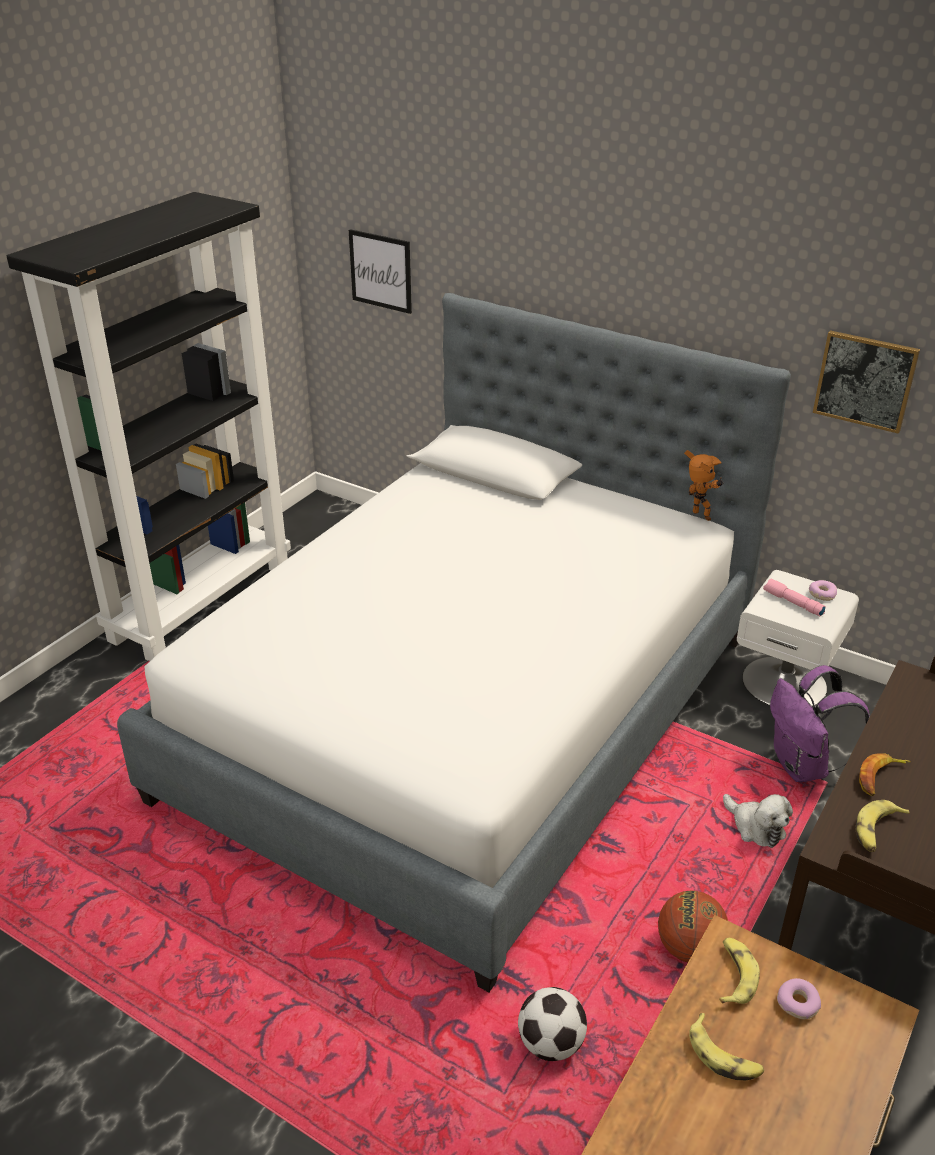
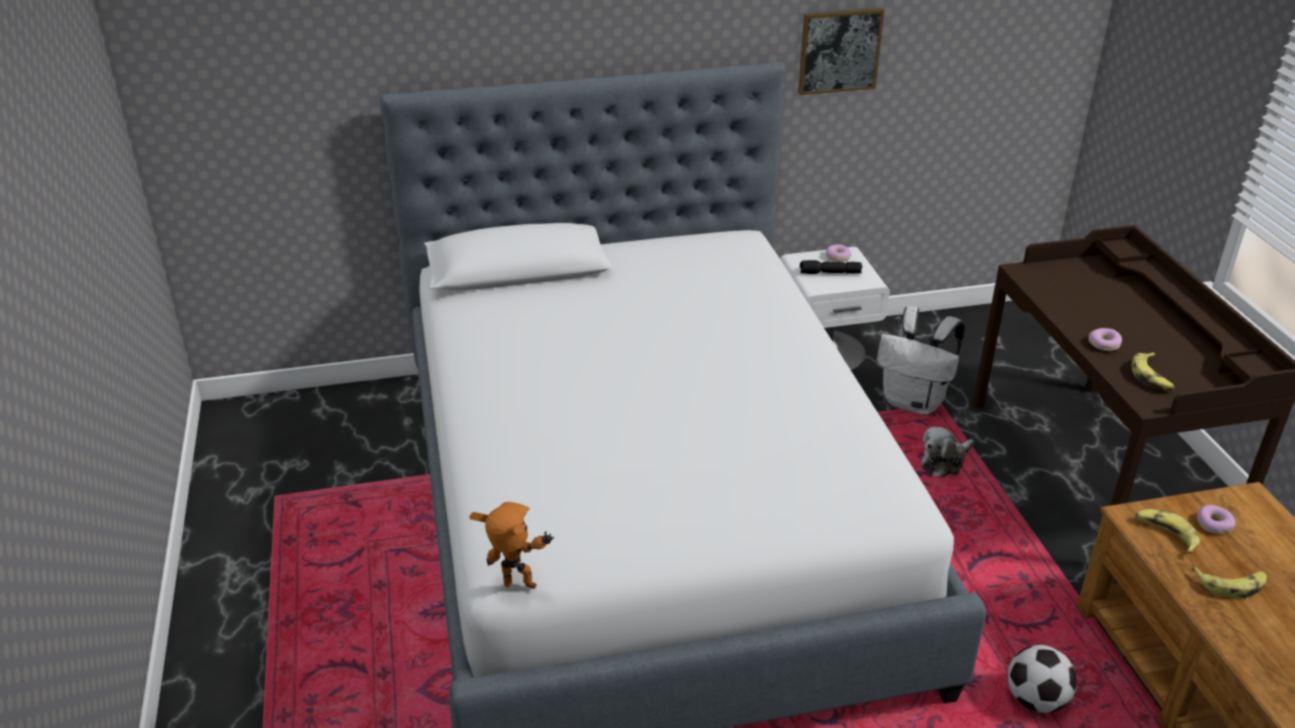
camera: 45 degrees left, 0 degrees up
(201, 601) = (235, 575): black bookcase -> none
(381, 271) = (269, 96): picture -> none
(689, 948) = (1018, 570): basketball -> none
(699, 517) = (731, 230): toy robot -> toy robot (519, 589)
(755, 827) = (944, 462): plush toy -> plush toy turned 135 degrees clockwise
(792, 603) = (829, 273): pink flashlight -> black flashlight
(803, 767) = (914, 402): purple backpack -> white backpack
(880, 777) = (1104, 344): banana -> donut

